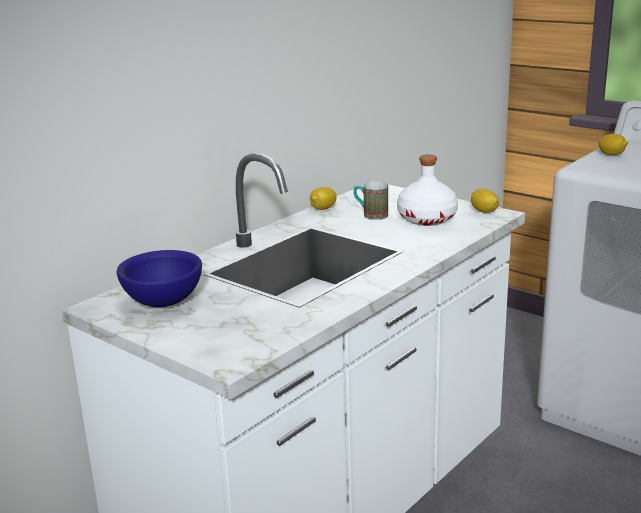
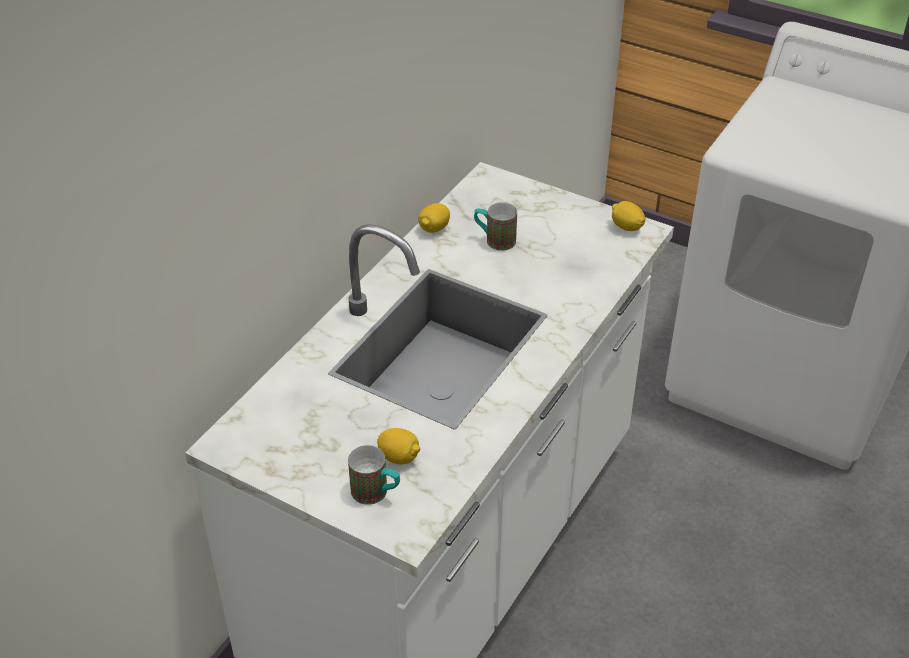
camera: 10 degrees left, 20 degrees up
(164, 302) = (300, 431): blue bowl -> none
(212, 339) = (376, 493): none -> mug
(427, 219) = (563, 246): white bottle -> none
(611, 154) = (767, 117): lemon -> lemon (399, 457)

